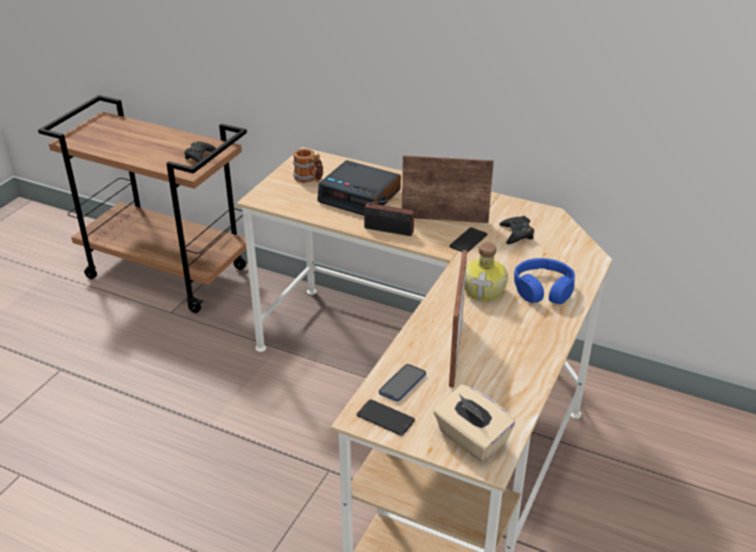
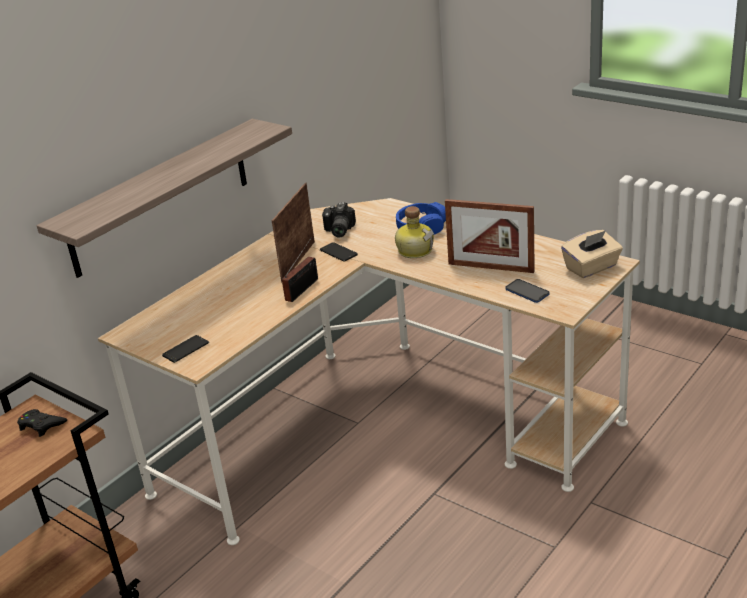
camera: 75 degrees left, 5 degrees down
(309, 179) = (175, 333): mug -> none
(360, 196) = (231, 303): alarm clock -> none
(385, 418) = (566, 300): phone -> phone (185, 349)
(396, 83) = (160, 197): none -> shelf
(516, 234) = (338, 231): black game controller -> camera

